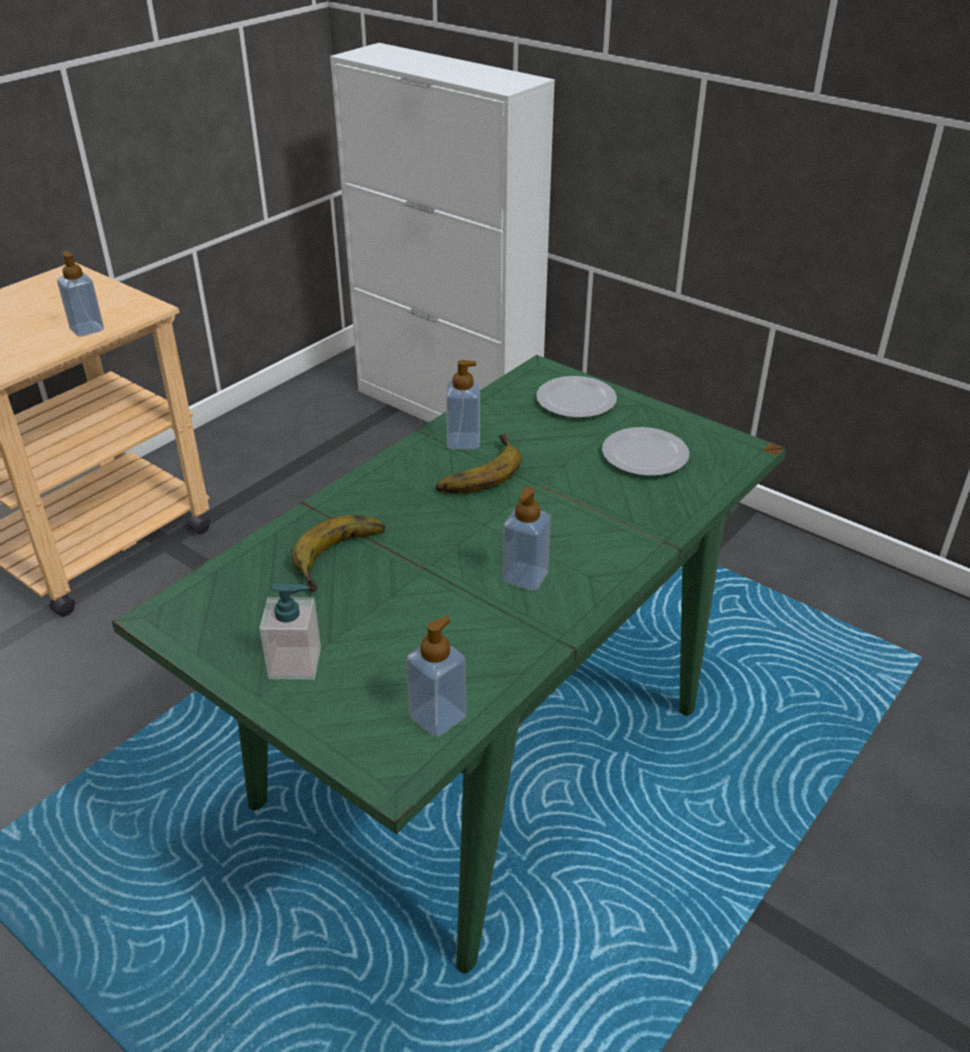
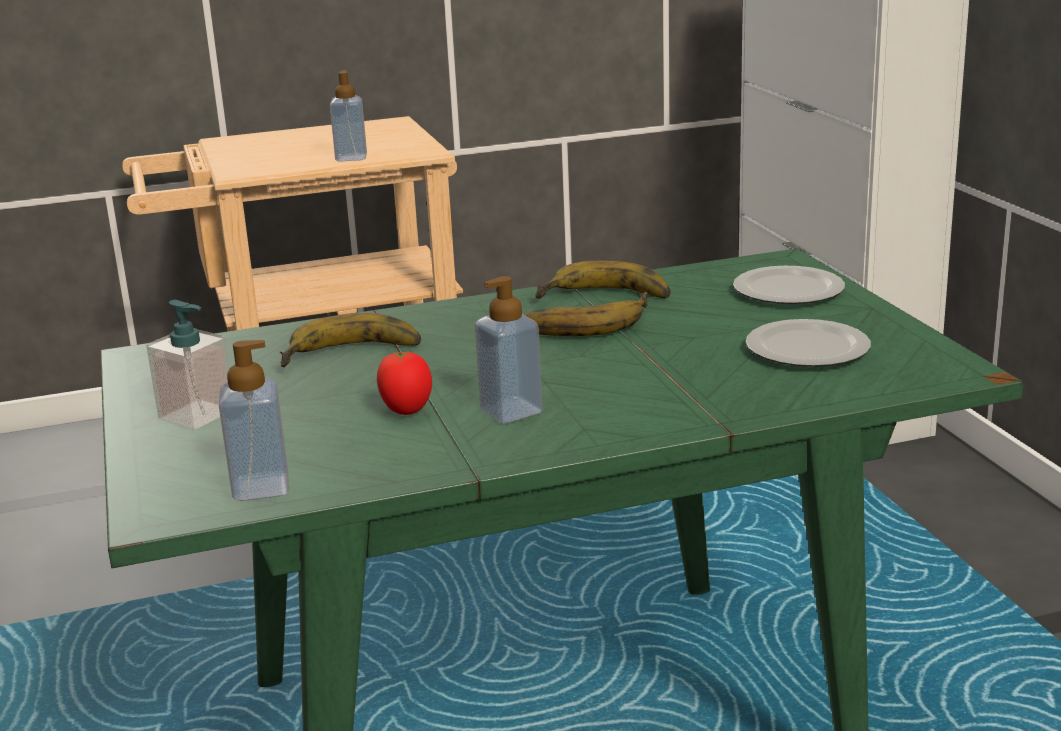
camera: 35 degrees right, 15 degrees down
(453, 602) = (407, 411): none -> tomato
(463, 442) = (604, 298): soap dispenser -> banana

